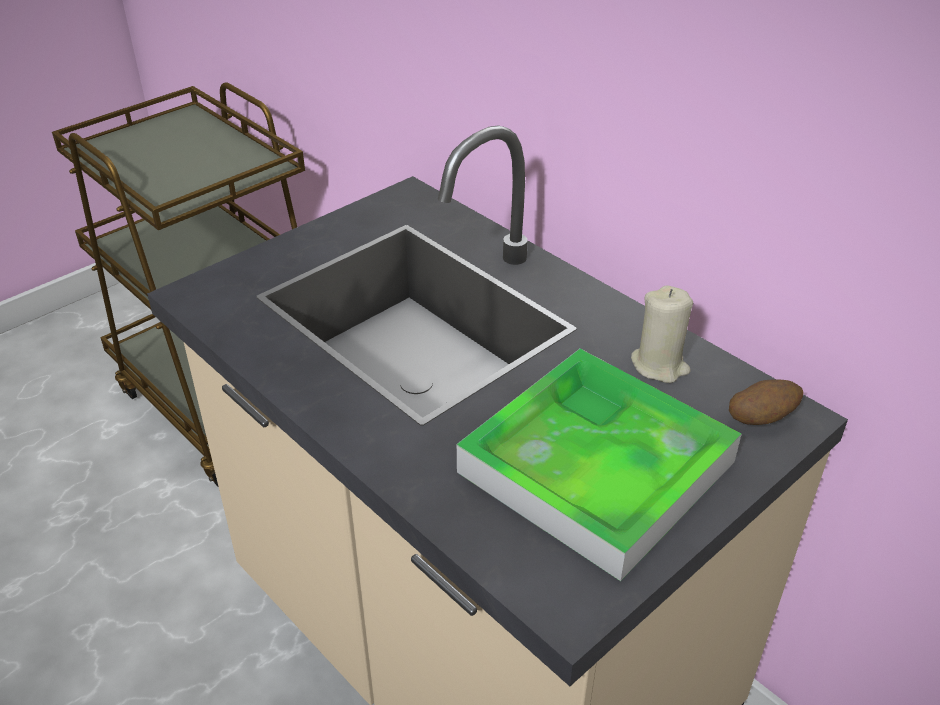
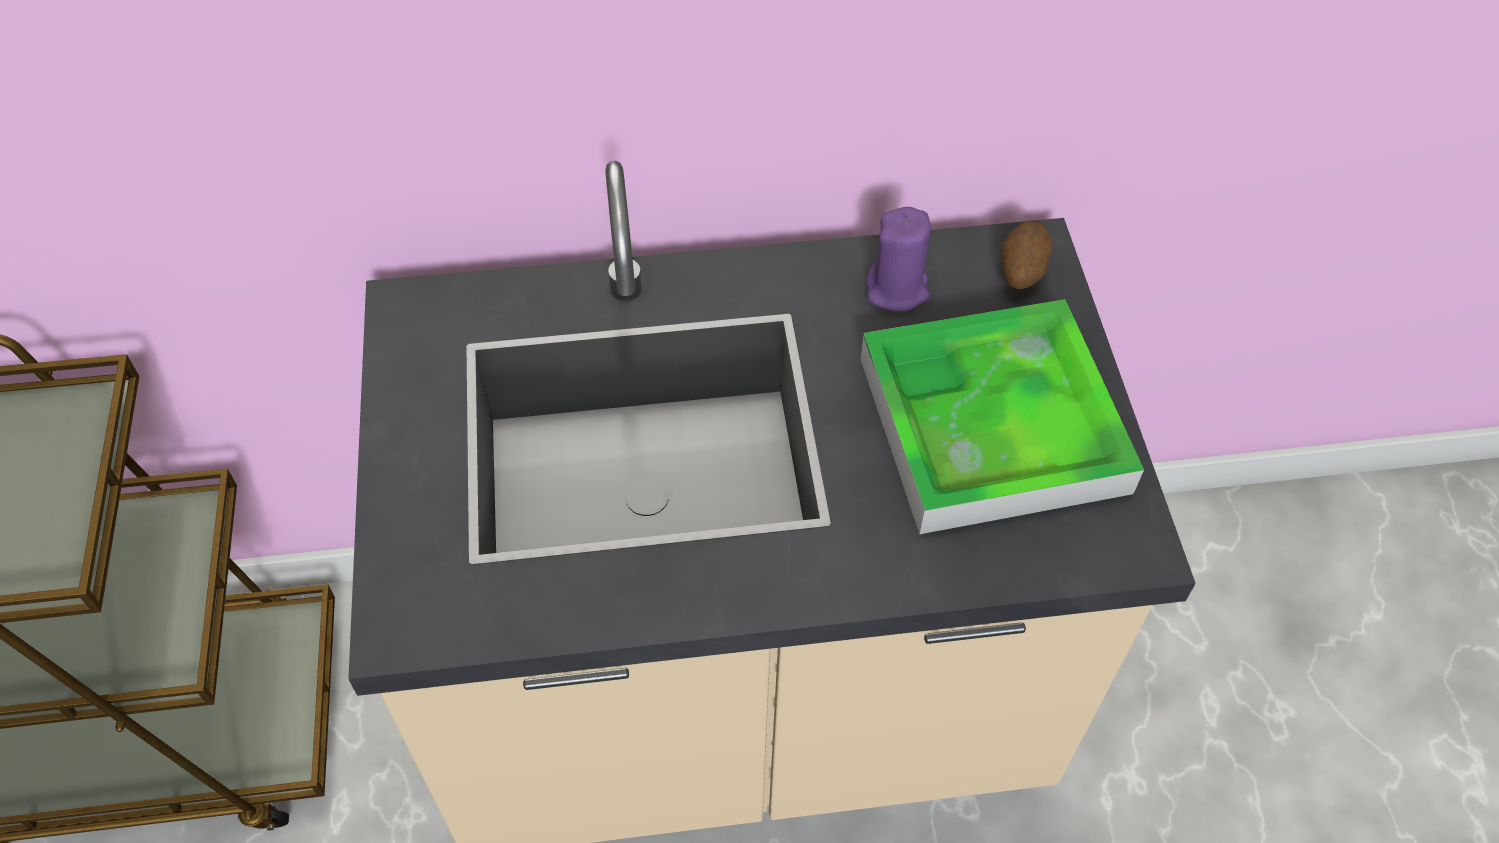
camera: 55 degrees left, 15 degrees up
(659, 365) = (897, 290): beige candle -> purple candle

